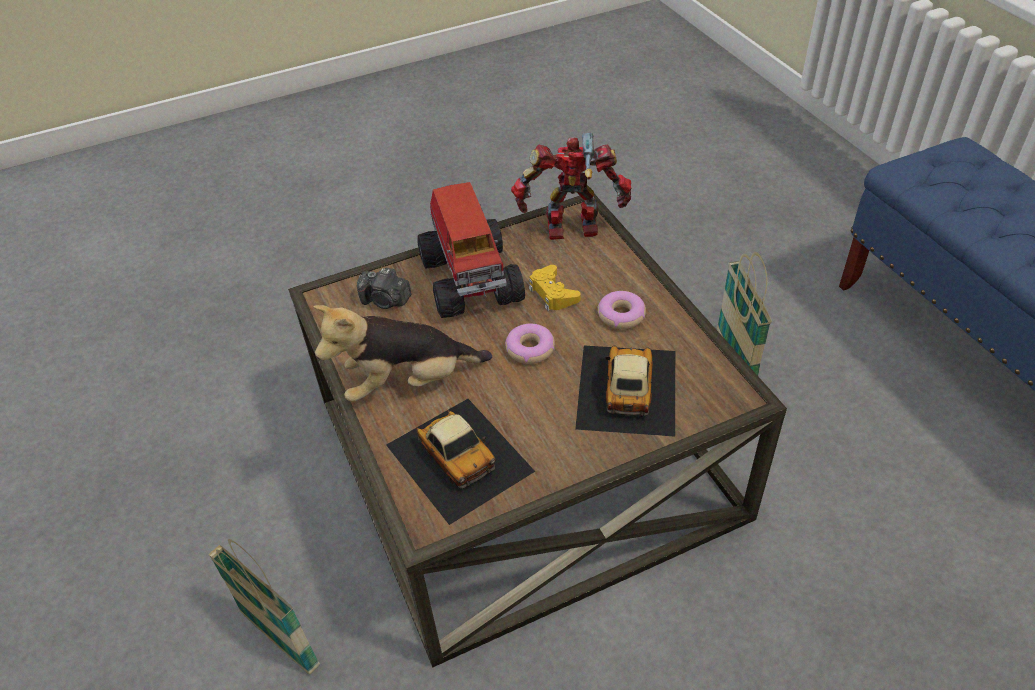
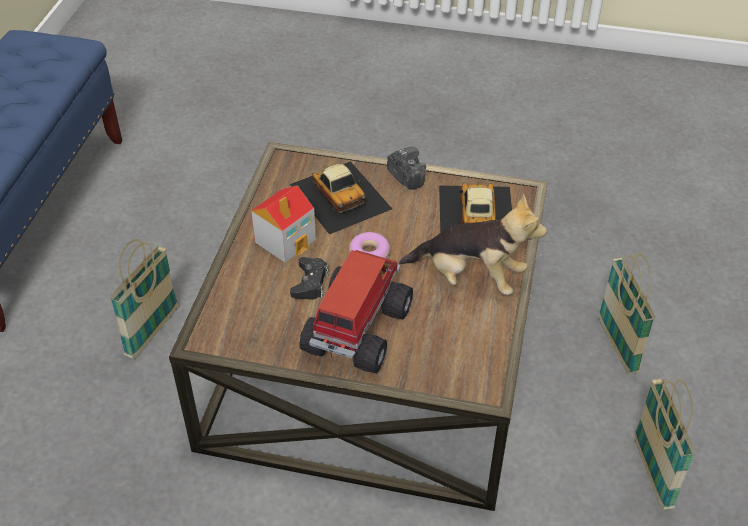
camera: 145 degrees left, 0 degrees up
(192, 513) = (652, 472): none -> basket
(386, 301) = (437, 353): camera -> camera (406, 177)
(552, 293) = (310, 283): yellow game controller -> black game controller
(573, 230) = (232, 326): toy robot -> none
(621, 315) = (286, 240): donut -> toy house
(626, 389) = (340, 196): toy car -> toy car turned 75 degrees counterclockwise

